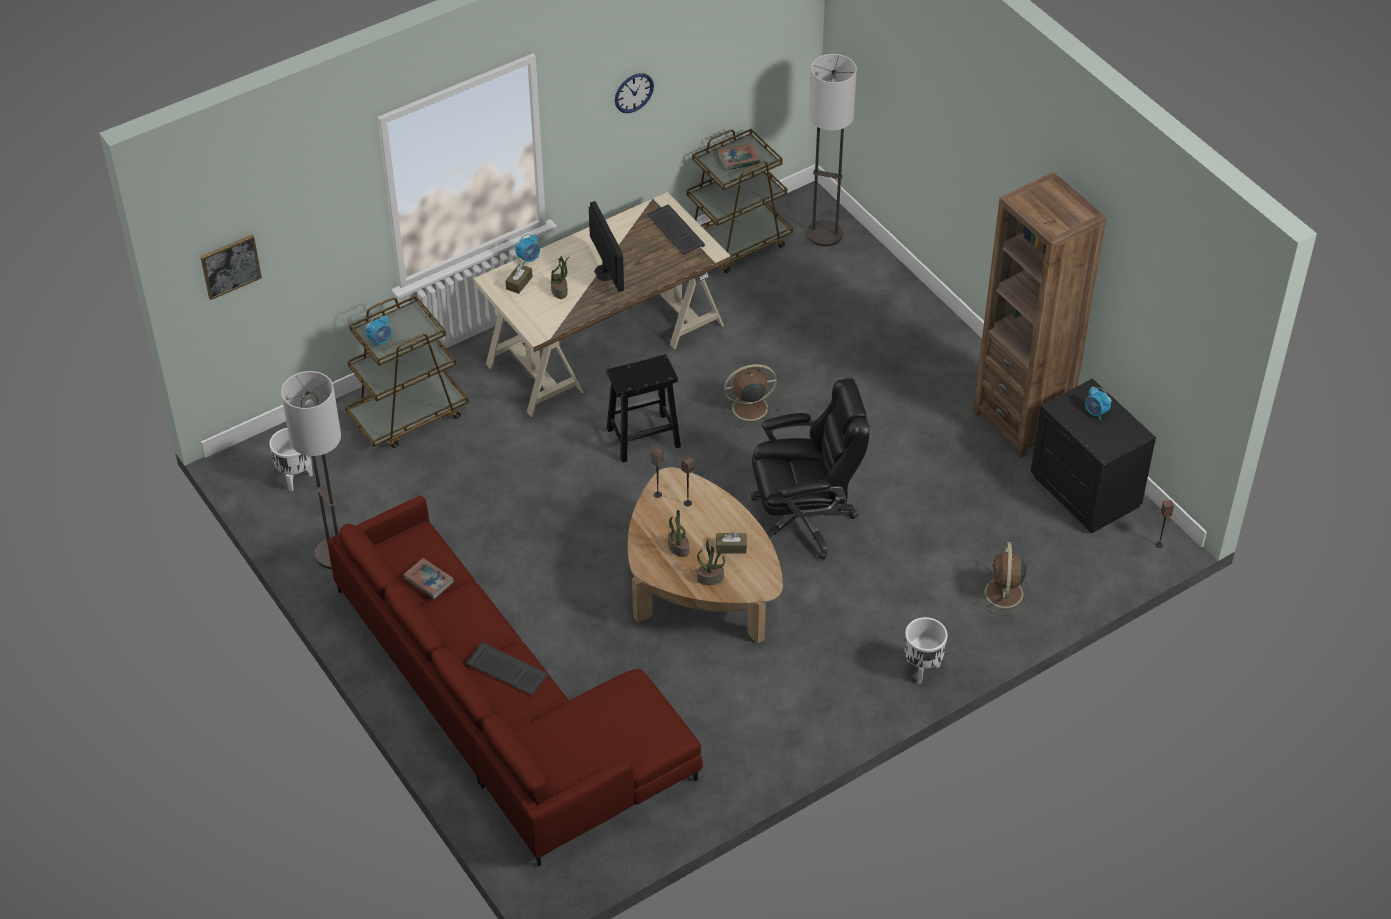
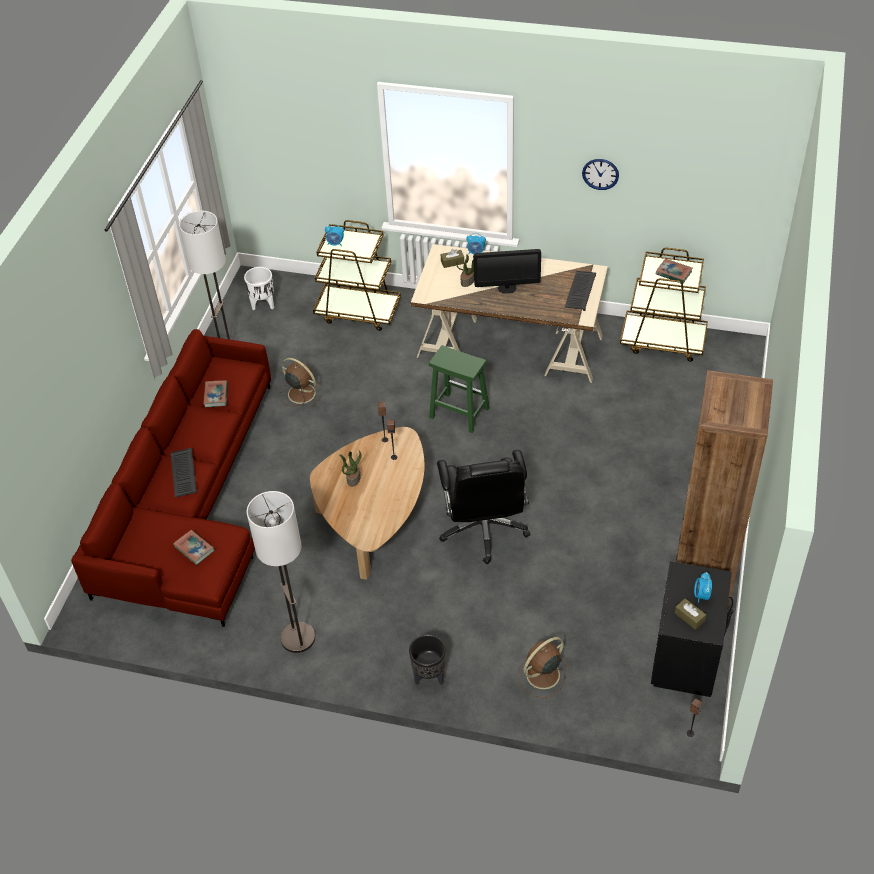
camera: 50 degrees right, 0 degrees up
(230, 266) = (258, 136): picture -> none
(605, 272) = (507, 288): monitor -> monitor turned 60 degrees clockwise
(621, 719) = (194, 548): none -> book
(642, 438) = (458, 412): black stool -> green stool
(710, 578) = (346, 509): potted plant -> none
(731, 547) = (381, 501): brown tissue box -> brown tissue box (689, 617)
(748, 408) = (540, 440): brown fan -> brown fan (300, 393)
(804, 519) = (484, 529): black office chair -> black office chair turned 45 degrees clockwise
(824, 234) = (727, 371): floor lamp -> floor lamp (297, 638)
(922, 669) = (429, 677): white planter -> black planter

